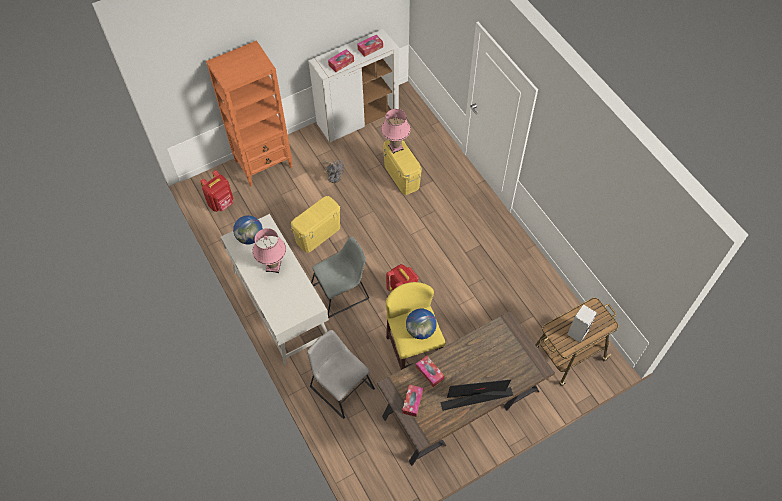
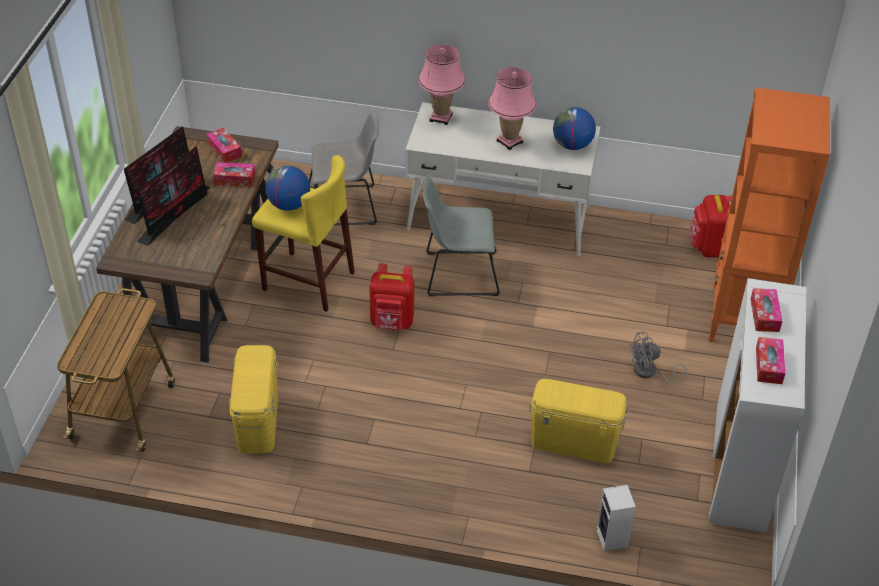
camera: 130 degrees right, 15 degrees down
(318, 234) = (565, 301): yellow storage box -> yellow storage box (257, 421)
(342, 291) = (458, 274): grey chair -> grey chair turned 75 degrees clockwise
(396, 147) = (600, 399): pink table lamp -> pink table lamp (440, 118)
(482, 375) = (175, 213): none -> monitor
(578, 331) = (106, 327): speaker -> speaker (613, 539)

